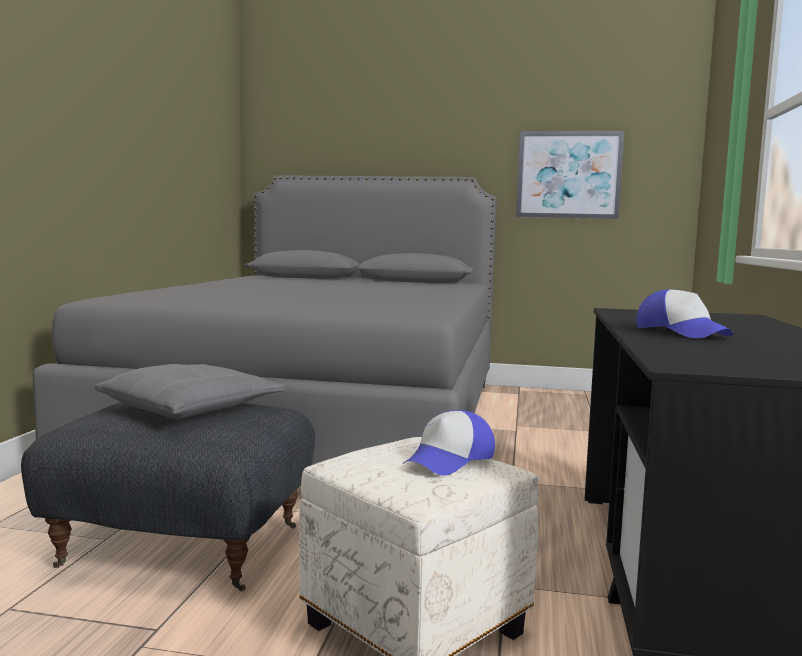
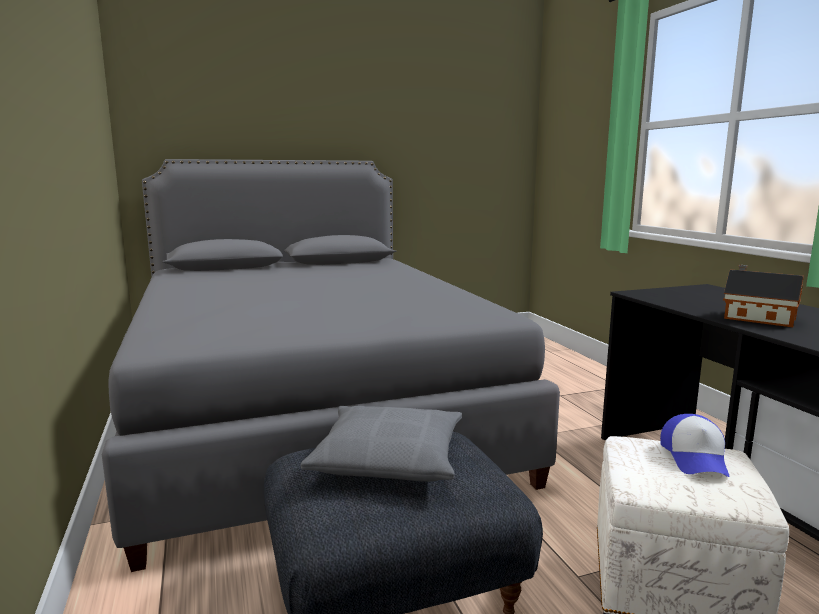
camera: 30 degrees left, 5 degrees up
(568, 175) = (444, 158): picture -> none
(681, 332) = (756, 318): cap -> toy house

